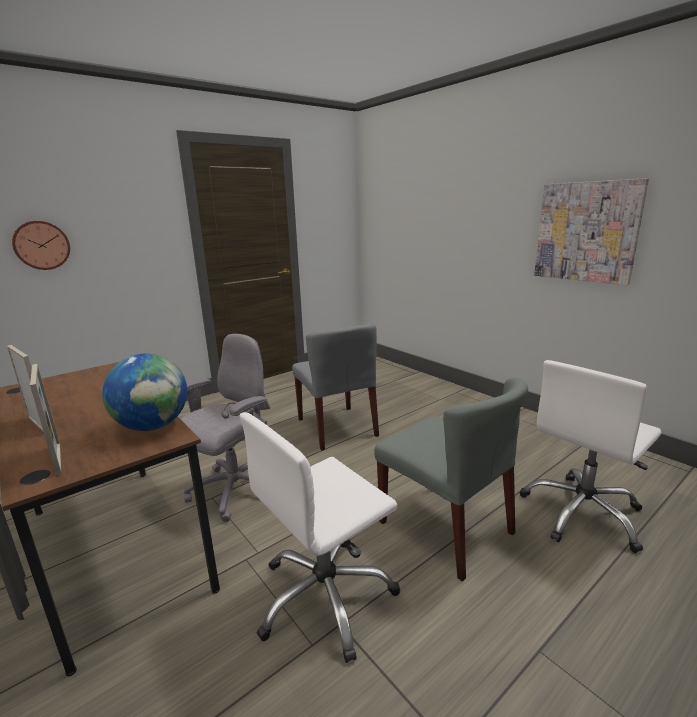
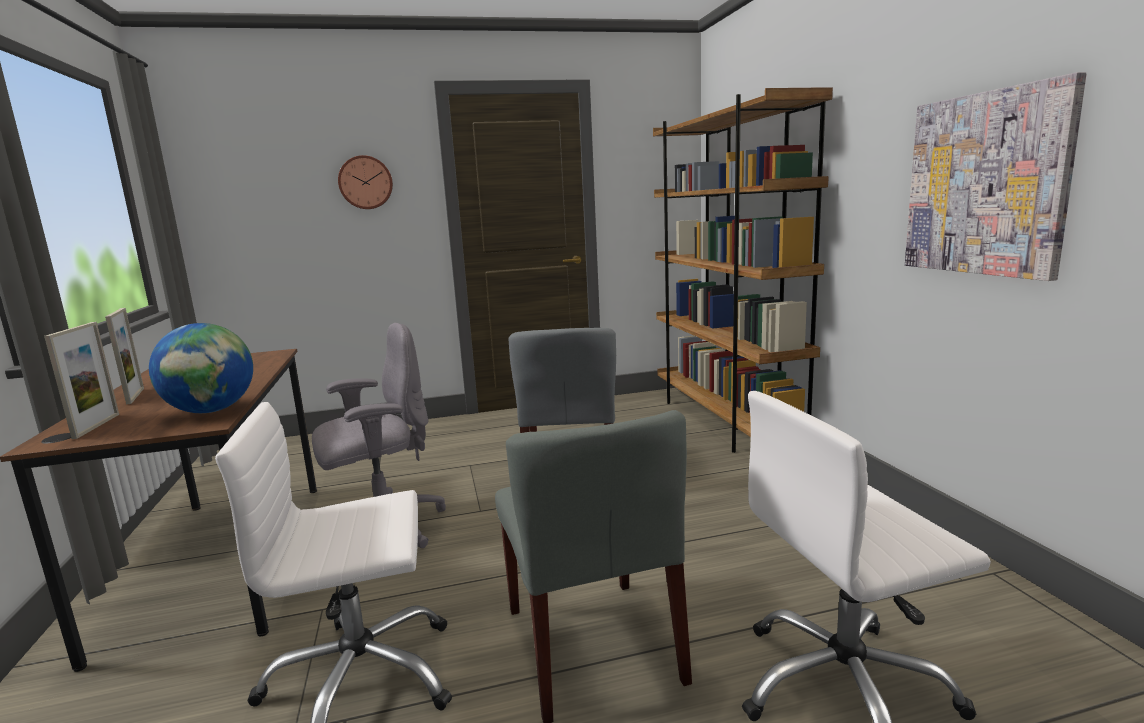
camera: 25 degrees right, 5 degrees down
(41, 245) = (275, 218): wall clock -> wall clock (365, 182)
(397, 373) = (725, 421): none -> brown bookcase

